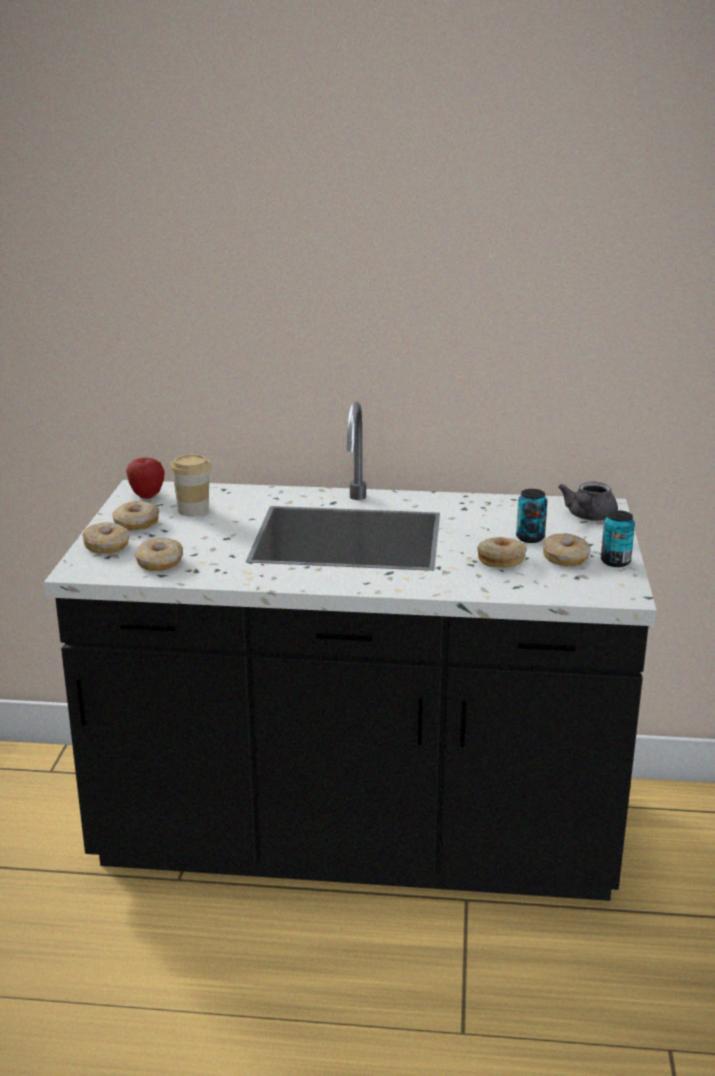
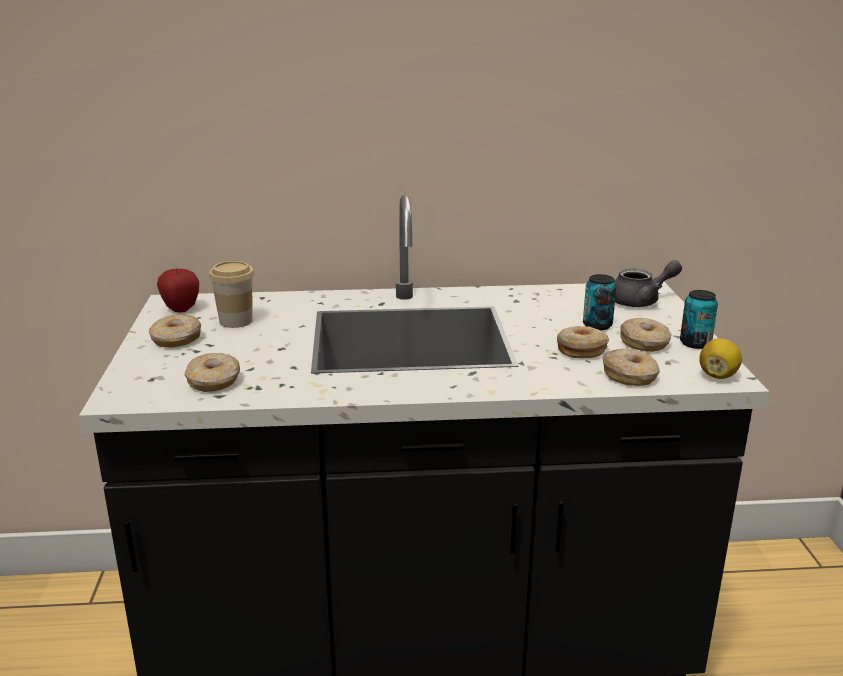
camera: 10 degrees left, 0 degrees up
(107, 546) = (148, 367): donut -> donut (630, 376)
(588, 517) = (641, 301): grey teapot -> grey teapot turned 120 degrees counterclockwise
(616, 592) = (717, 375): none -> lemon

